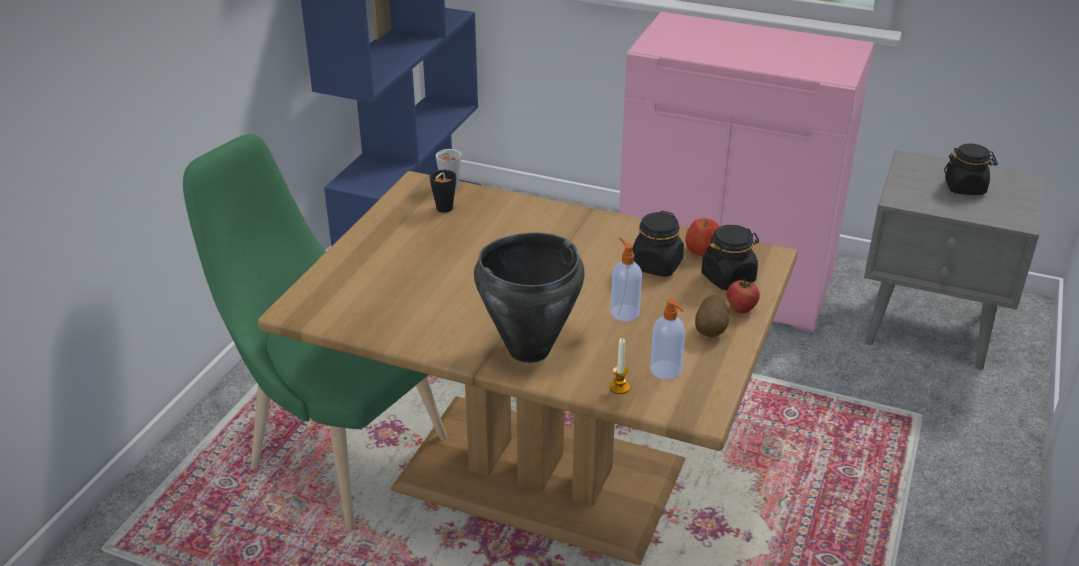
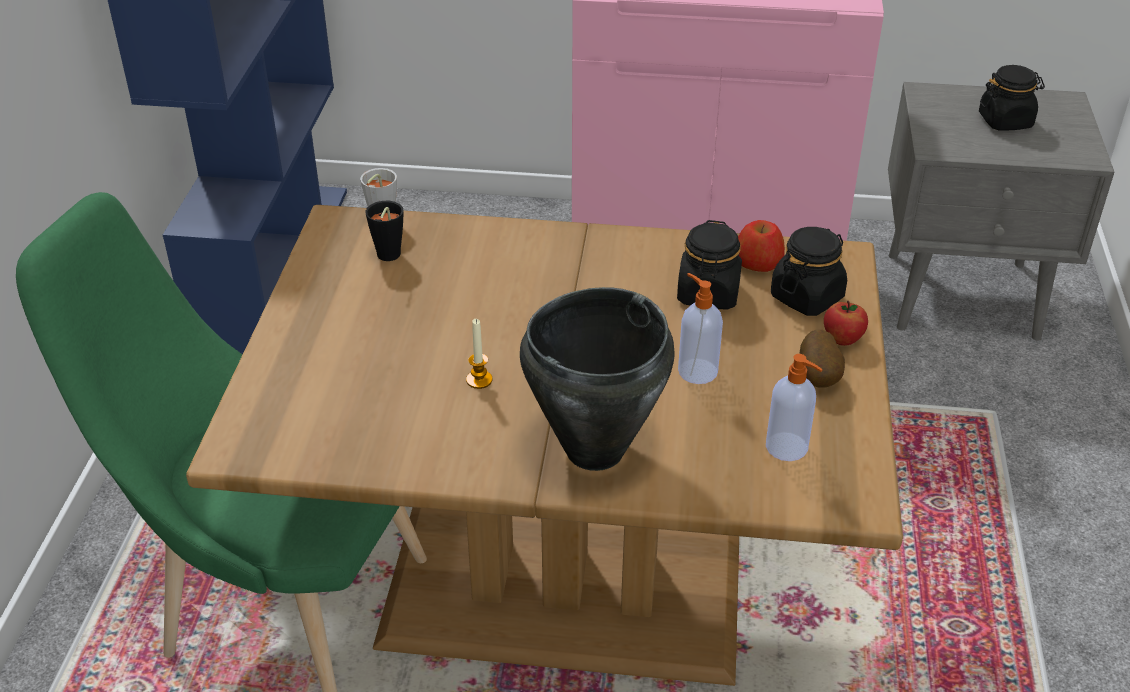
camera: 15 degrees left, 5 degrees up
(619, 387) = (738, 484): candle -> candle (479, 380)

